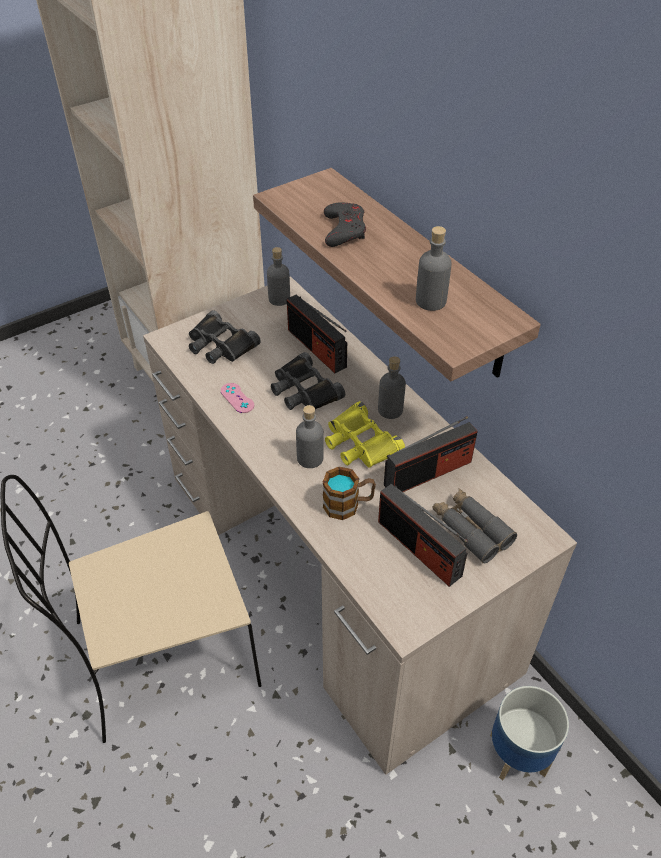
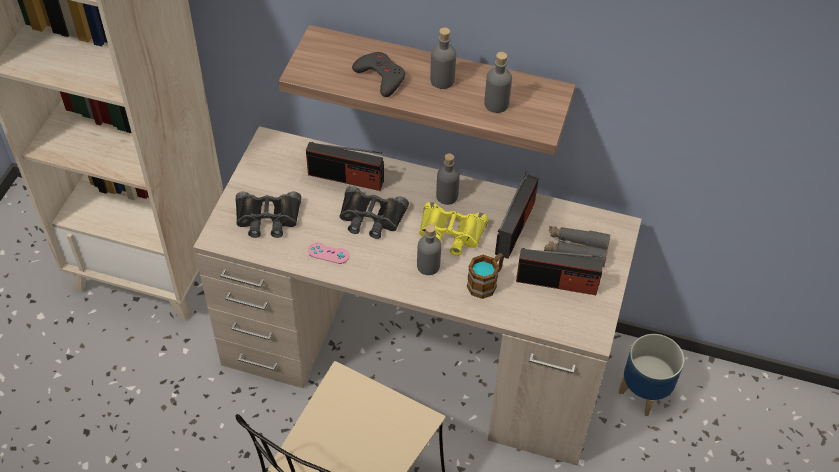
camera: 40 degrees left, 5 degrees up
(279, 299) = (272, 151): grey bottle -> grey bottle (442, 80)

